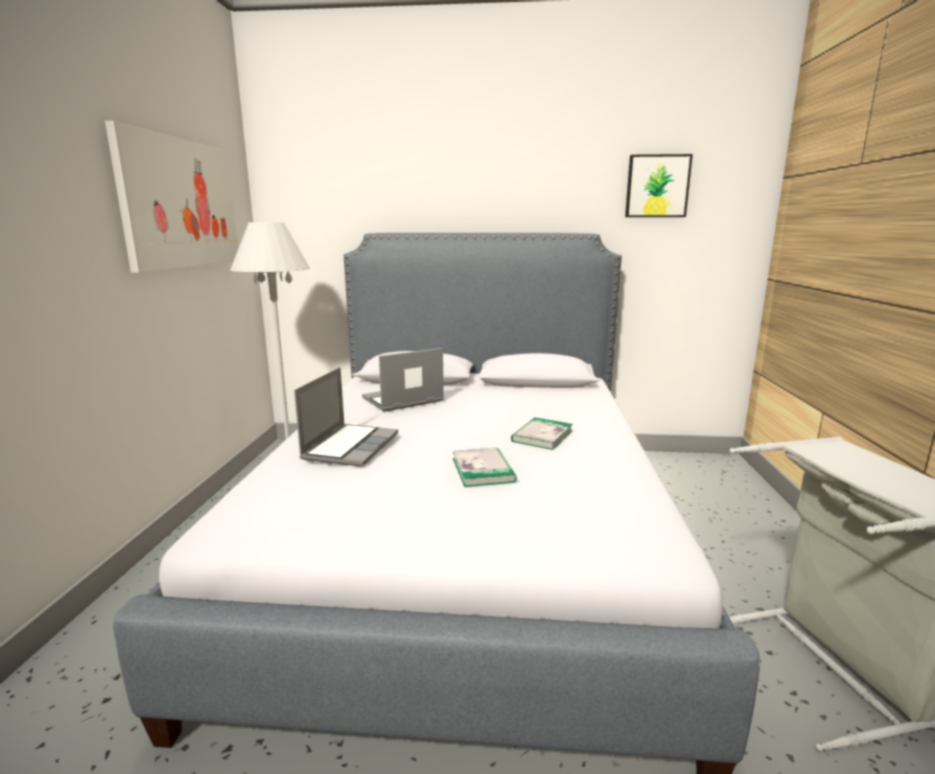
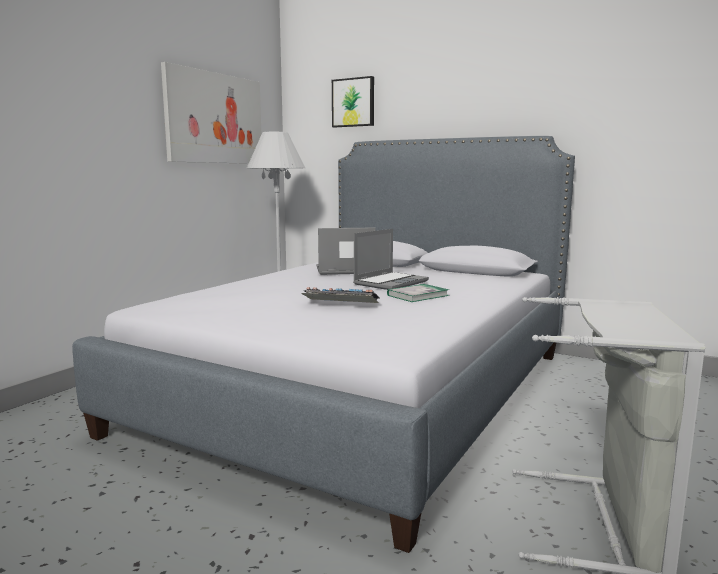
camera: 25 degrees right, 5 degrees down
(350, 446) = (267, 285): laptop -> laptop (390, 282)
(482, 470) = (339, 304): book -> keyboard
(657, 186) = (618, 88): picture -> picture (353, 102)

